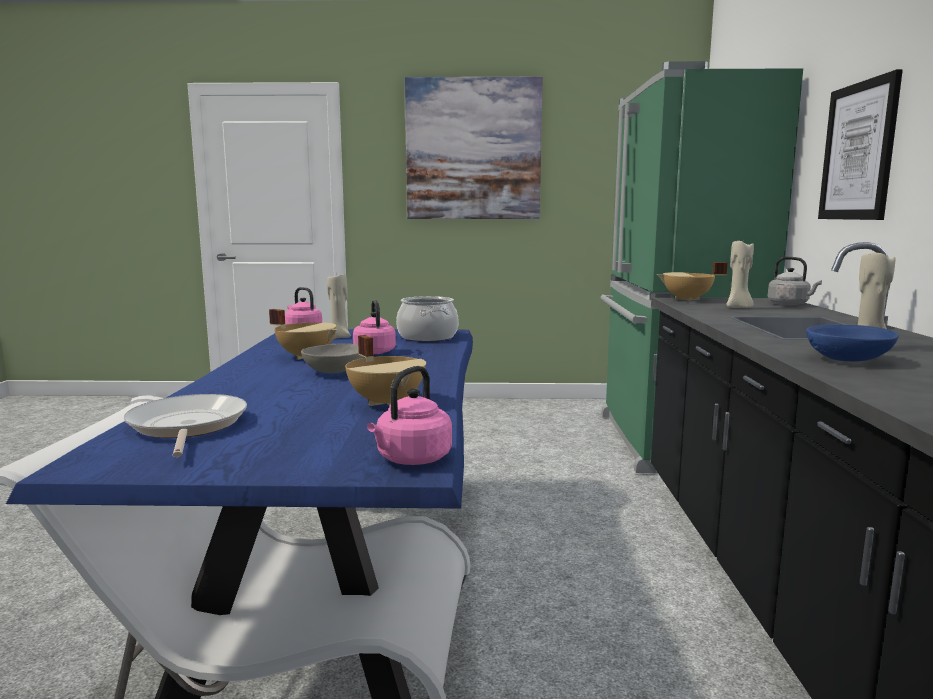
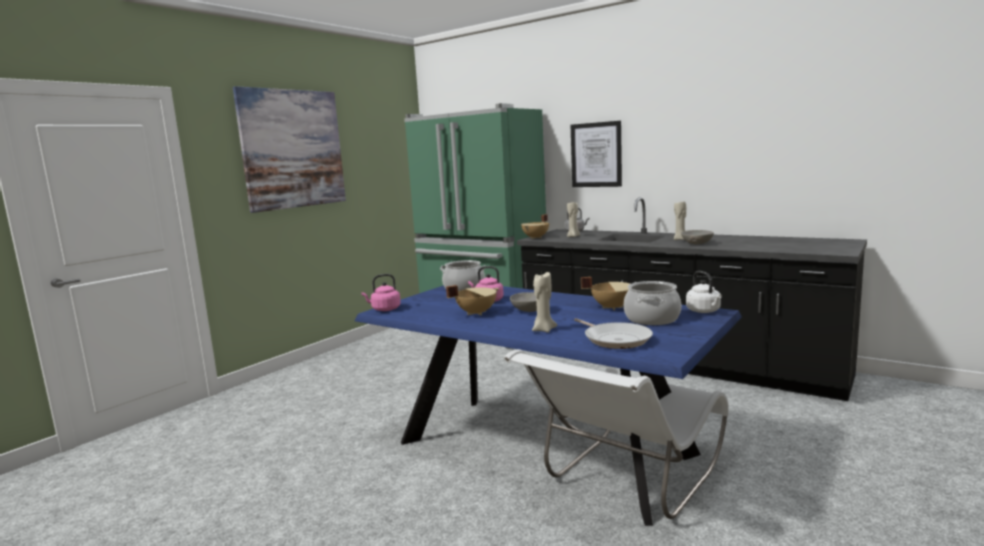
camera: 55 degrees left, 0 degrees up
(187, 427) = (615, 339): frying pan -> frying pan turned 135 degrees counterclockwise
(325, 431) = (651, 319): none -> cooking pot
(339, 337) = (426, 303): beige candle -> beige candle (543, 330)
(411, 459) = (704, 311): pink kettle -> white kettle
(848, 360) = (697, 243): blue bowl -> grey bowl

